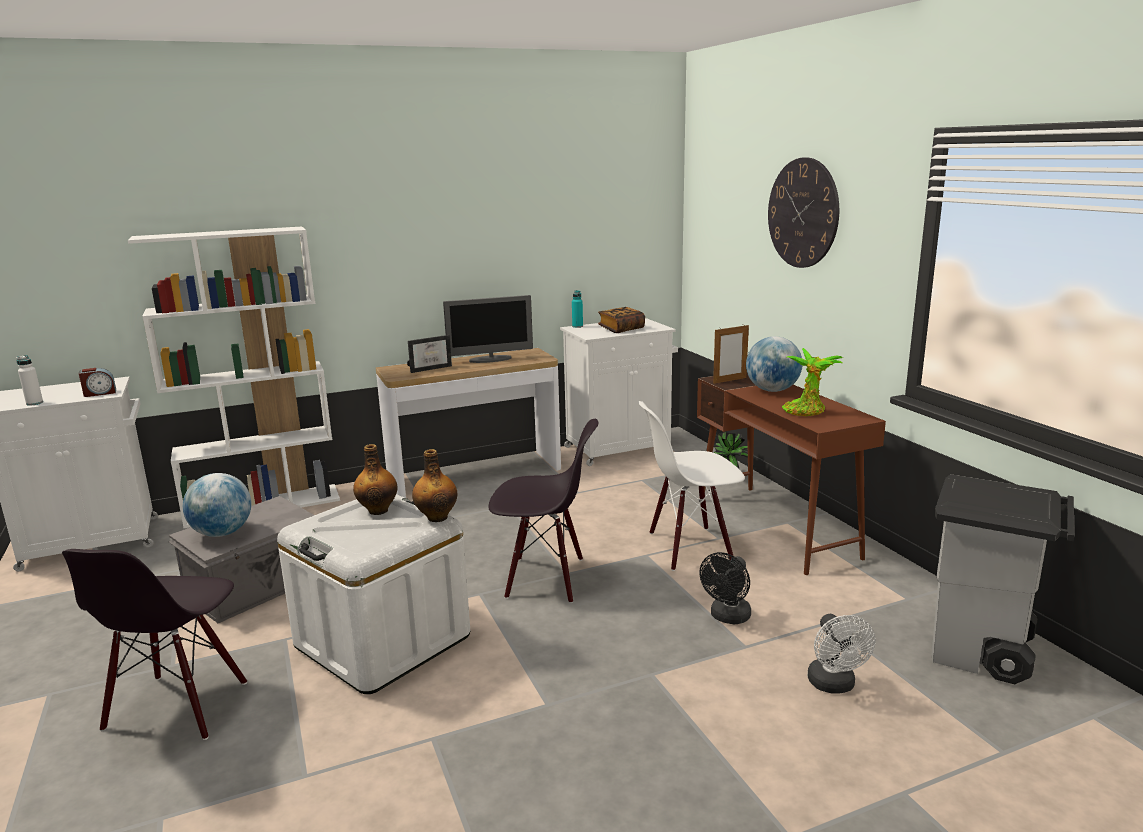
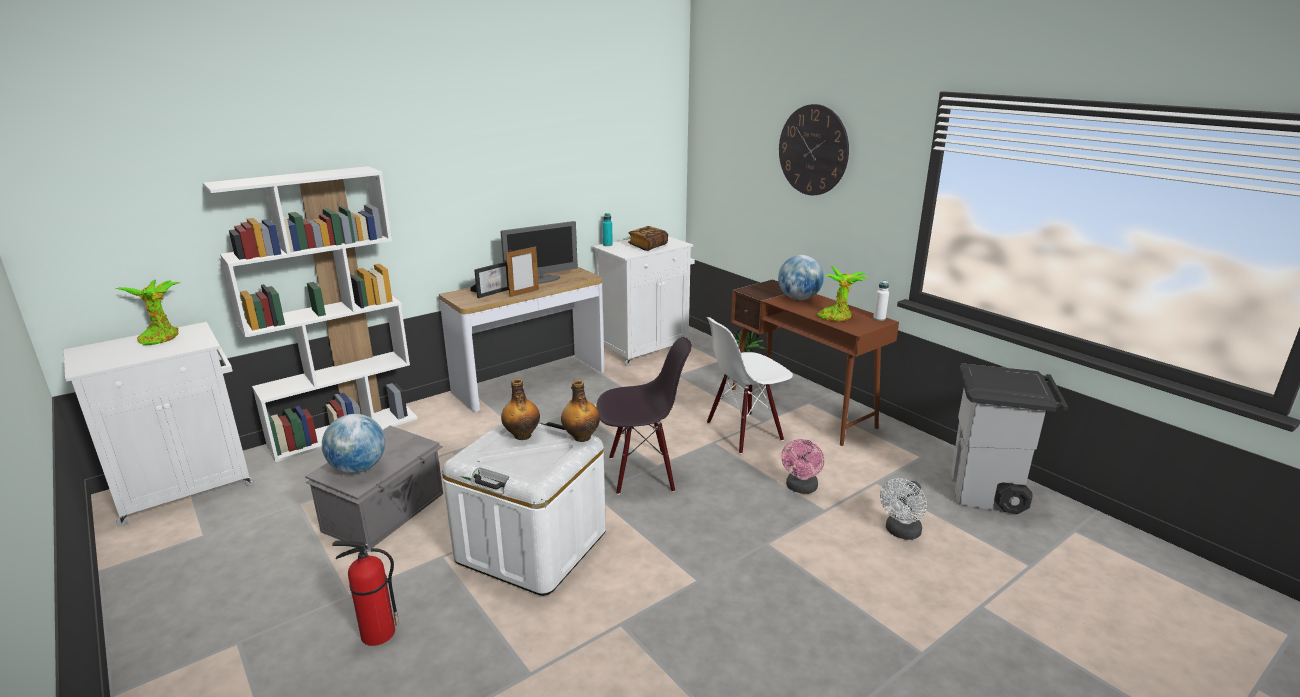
camera: 15 degrees left, 5 degrees up
(34, 403) = (128, 360): white bottle -> white bottle (879, 318)
(78, 387) = (160, 337): none -> potted plant
(100, 393) = (192, 343): alarm clock -> none
(178, 707) = (376, 634): black chair -> fire extinguisher
(728, 617) = (801, 488): black fan -> pink fan
(729, 380) = (759, 291): picture frame -> picture frame (524, 293)
(834, 685) = (901, 533): white fan -> white fan turned 60 degrees clockwise

